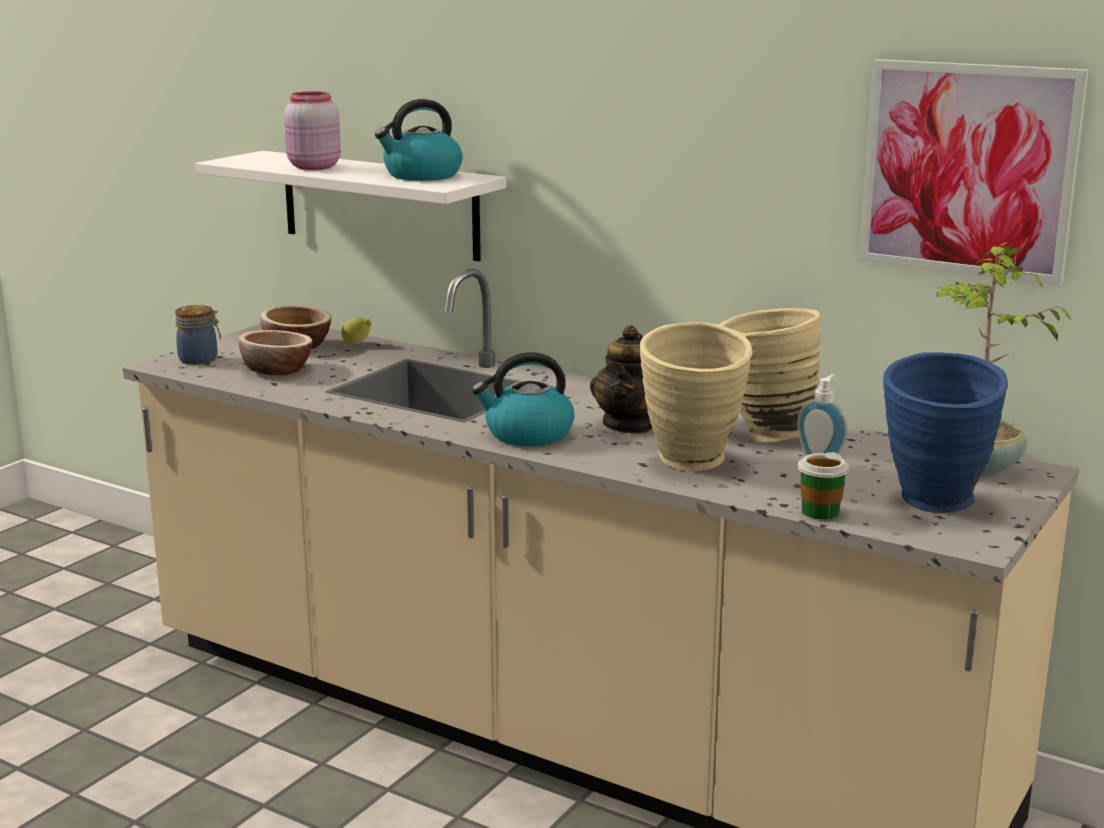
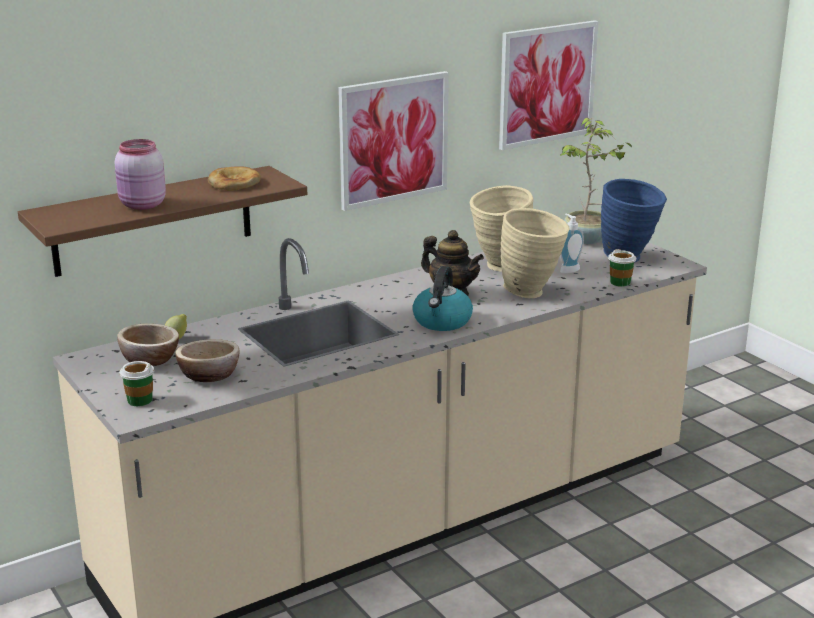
camera: 65 degrees left, 5 degrees up
(200, 359) = (139, 400): jar -> cup
(379, 204) = (153, 221): white shelf -> brown shelf
(422, 175) = (234, 183): kettle -> bread
(677, 190) = (393, 139): none -> picture

